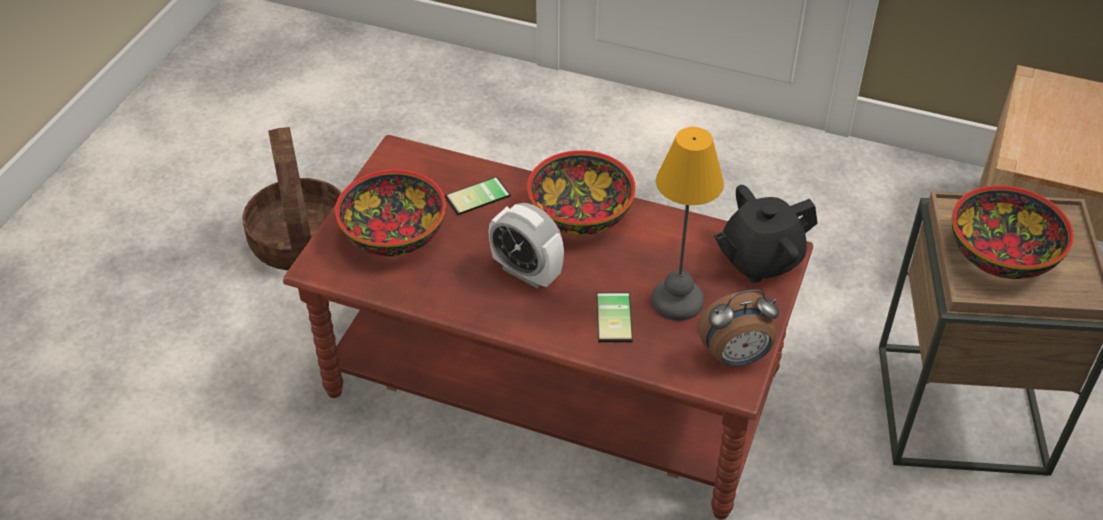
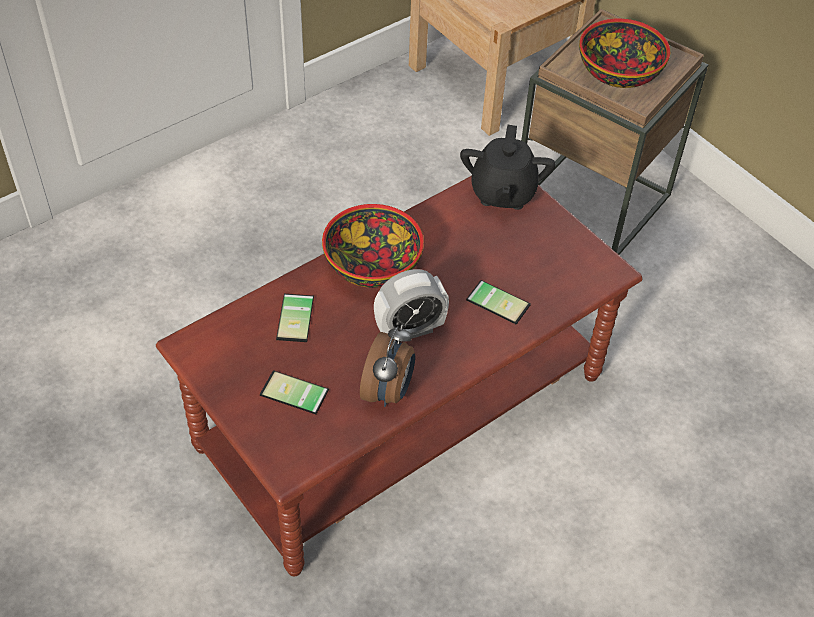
camera: 60 degrees left, 5 degrees up
(300, 241) = (84, 513): basket -> none
(394, 233) = (292, 395): bowl -> phone
(677, 299) = (507, 257): table lamp -> none
(735, 358) = (586, 257): alarm clock -> alarm clock (389, 391)

